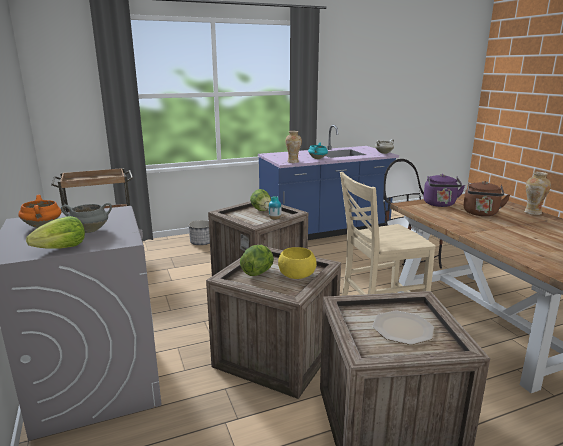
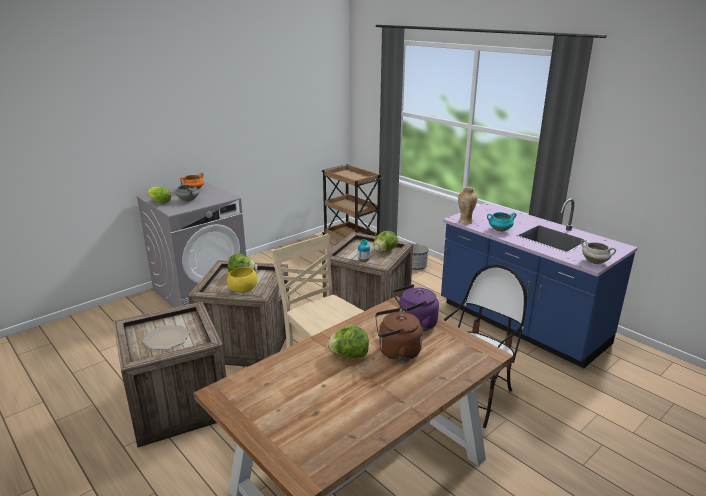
camera: 70 degrees right, 5 degrees up
(488, 226) = (349, 355): none -> lettuce
(532, 212) = (432, 393): vase -> none

